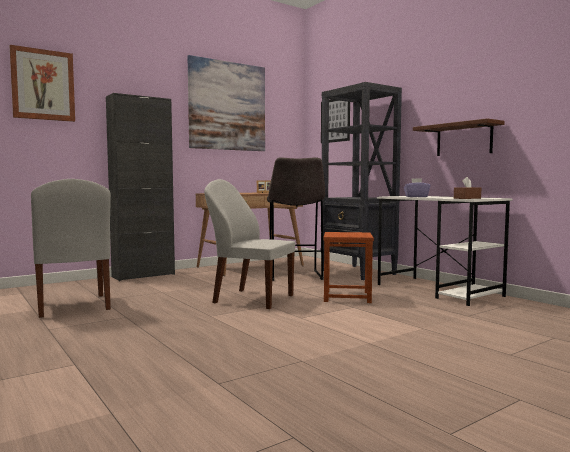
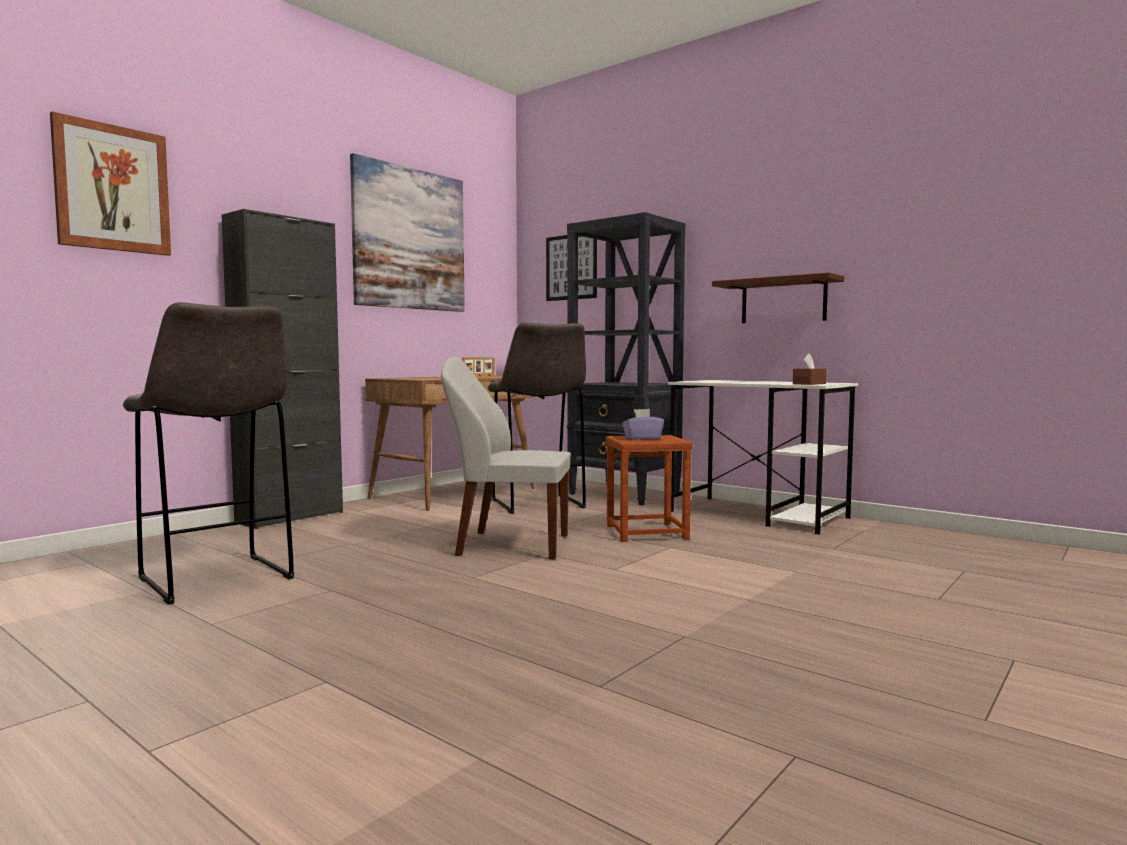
camera: 15 degrees left, 0 degrees up
(73, 306) = (217, 579): white chair -> grey stool
(416, 197) = (728, 382): purple tissue box -> purple tissue box (642, 438)

